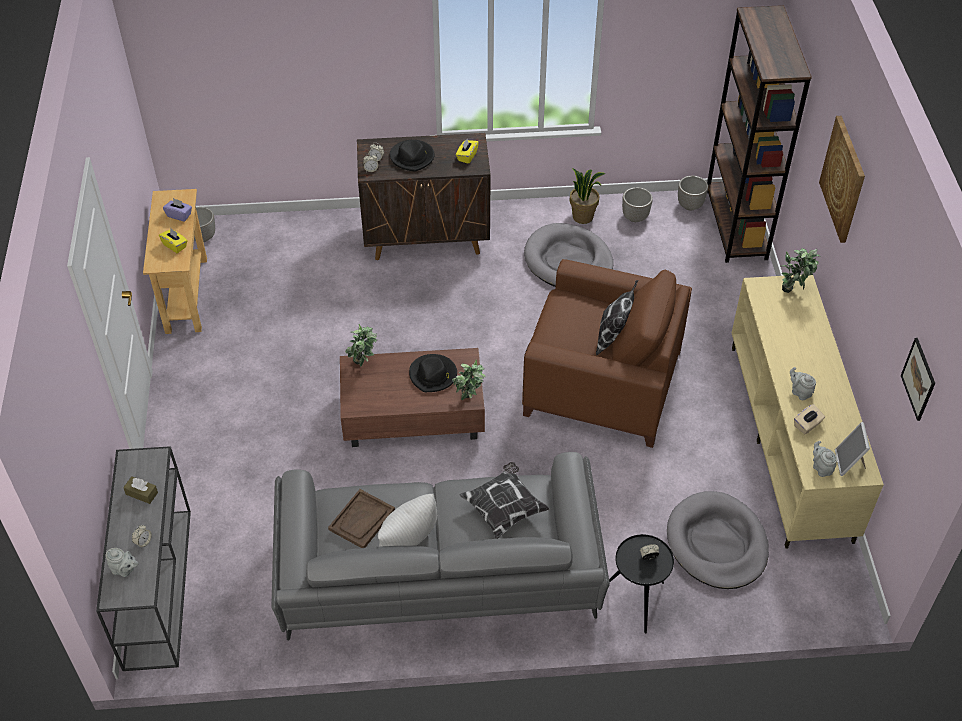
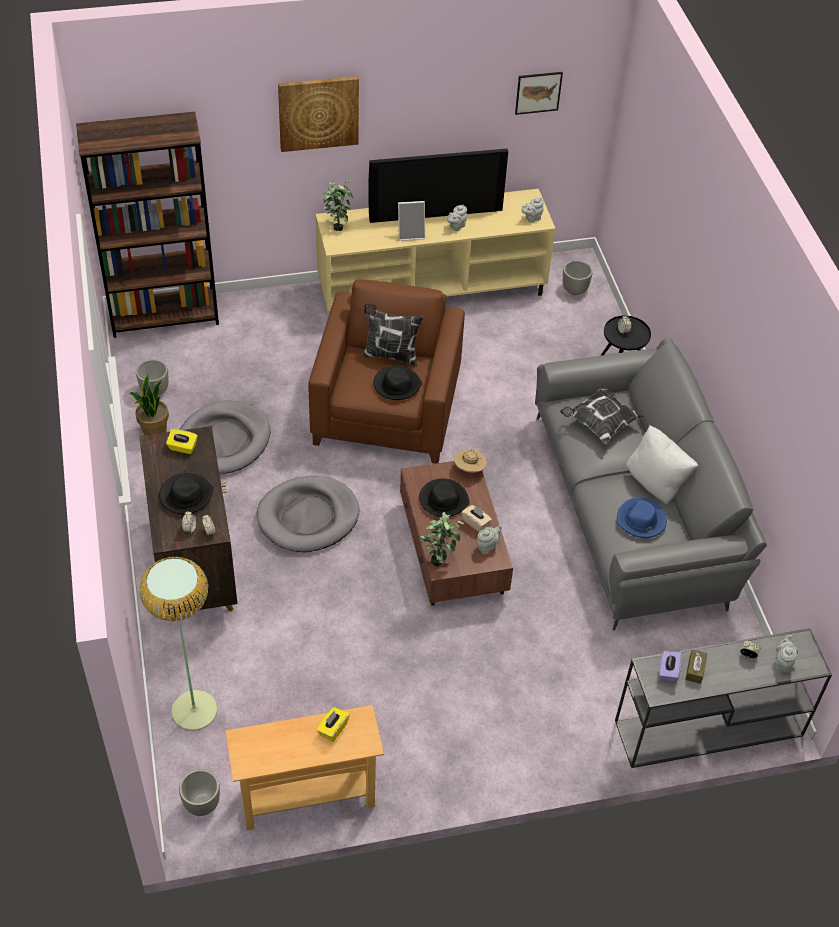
camera: 100 degrees left, 0 degrees up
(179, 215) = (277, 737): purple tissue box -> purple tissue box (668, 671)
(284, 235) = (194, 711): none -> floor lamp
(362, 520) = (641, 520): brown tray -> blue hat
(370, 401) = (487, 546): none -> grey teapot
(469, 400) = (469, 469): potted plant -> beige hat
(567, 334) = (396, 385): none -> black hat
(690, 205) = (136, 349): planter -> planter (575, 290)
(717, 543) = (547, 333): grey dog bed -> grey dog bed (308, 517)
(807, 425) = (490, 224): beige tissue box -> beige tissue box (476, 523)
(826, 376) = (435, 211): none -> television
(849, 463) = (523, 204): picture frame -> picture frame (411, 234)

